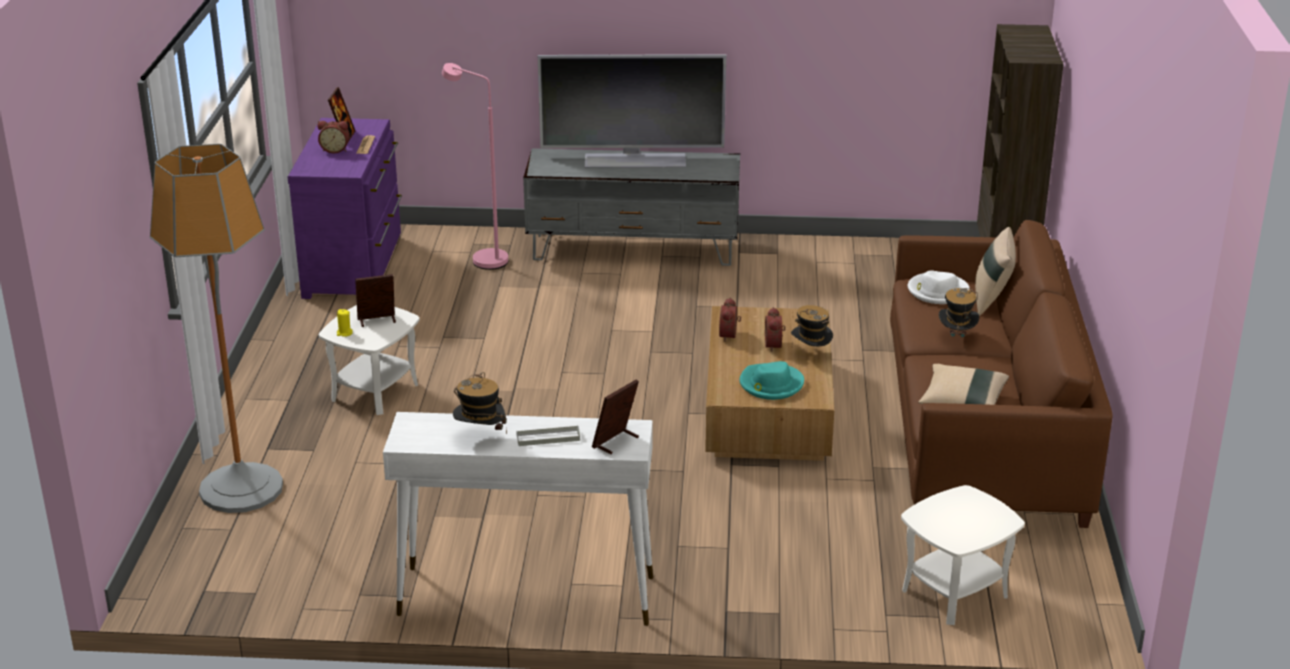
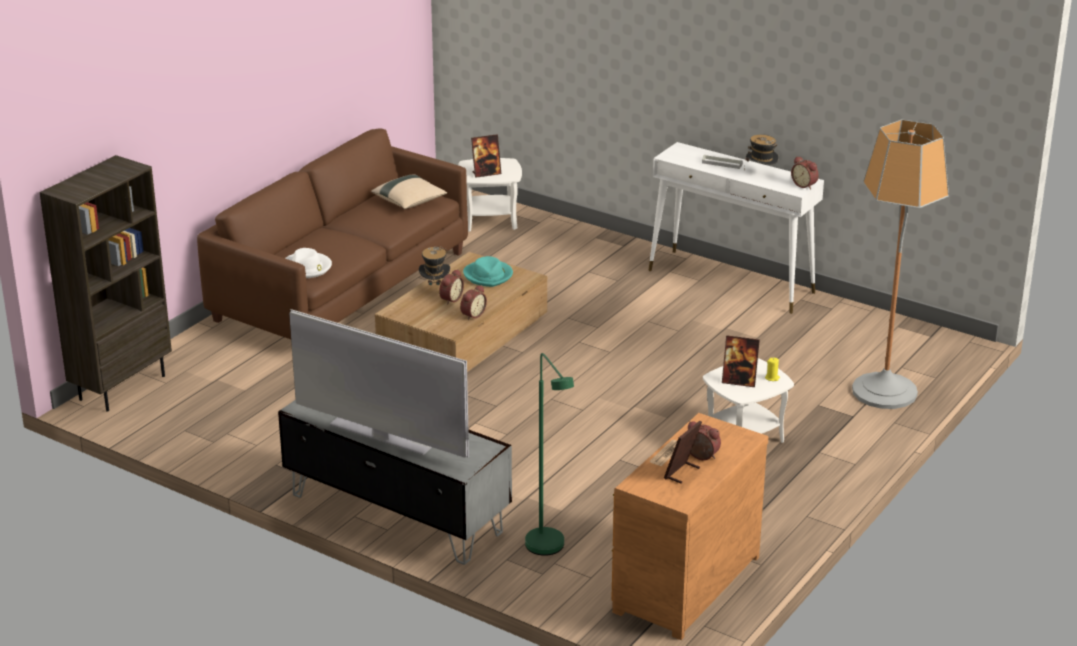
camera: 150 degrees left, 0 degrees up
(355, 266) = (682, 583): purple dresser -> brown dresser
(404, 434) = (805, 185): none -> alarm clock
(483, 258) = (549, 550): pink floor lamp -> green floor lamp
(615, 442) = (685, 153): picture frame -> picture frame (486, 173)
(956, 338) = (346, 239): hat -> none
(991, 300) = (281, 253): beige pillow -> none

